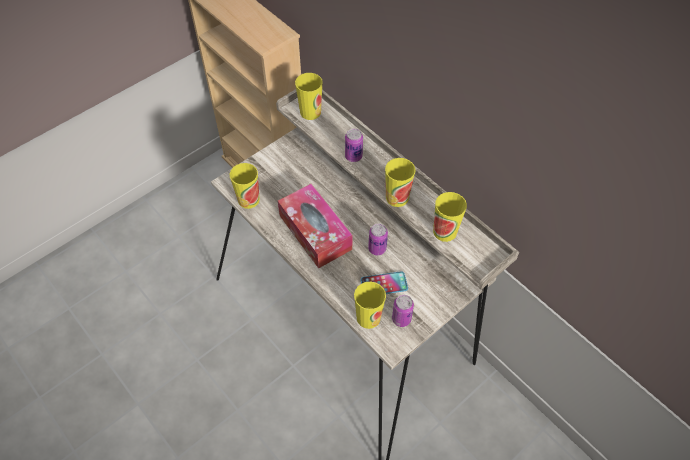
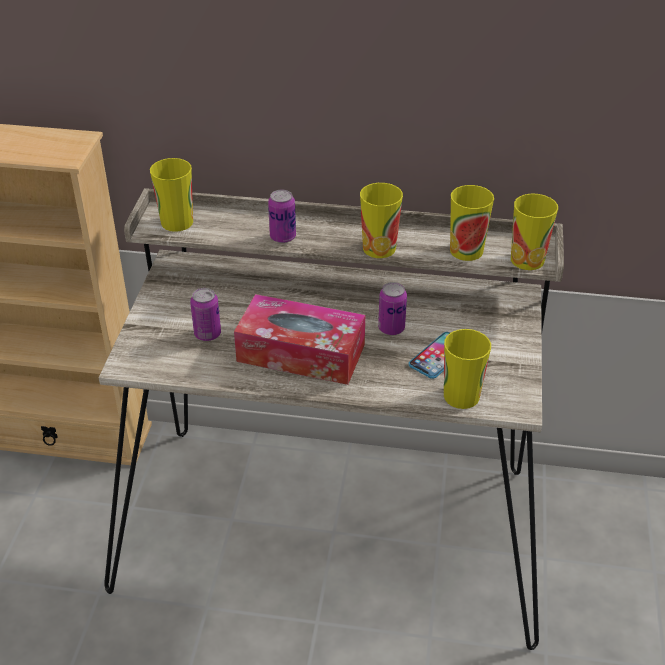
camera: 40 degrees left, 15 degrees down
(248, 200) = (176, 367): cup -> cup (527, 260)
(401, 319) = (497, 375): can -> can (207, 334)

